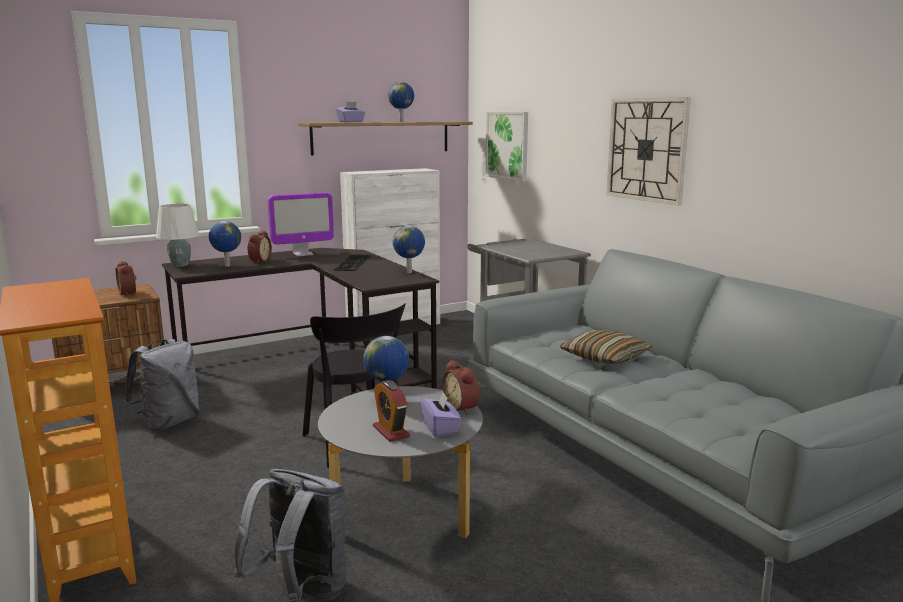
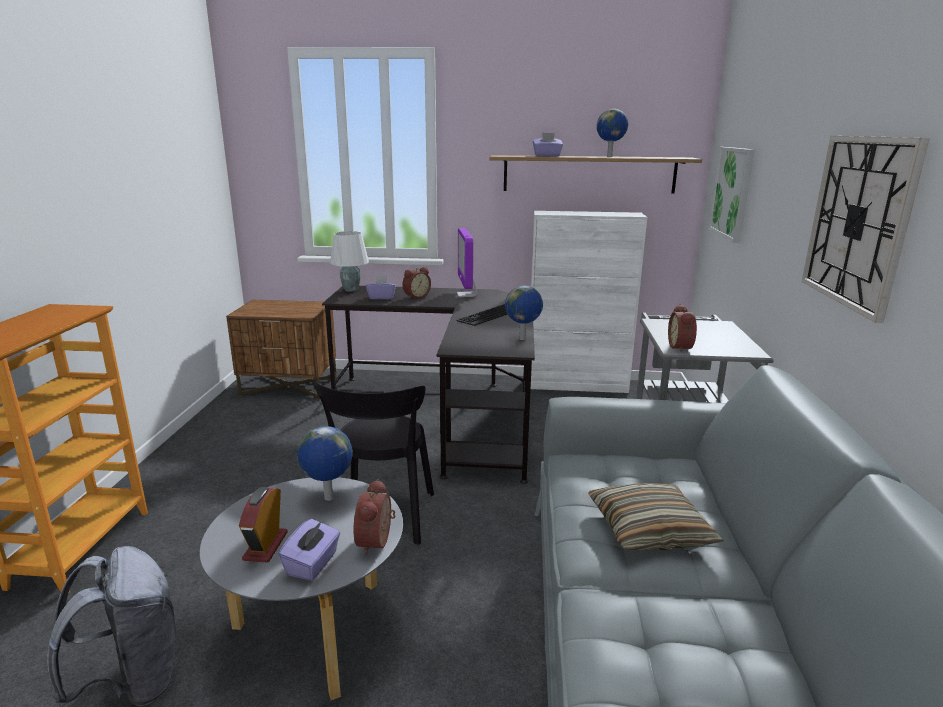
camera: 35 degrees right, 5 degrees up
(129, 293) = (302, 309): alarm clock -> alarm clock (682, 347)
(169, 422) = (280, 435): grey backpack -> none
(227, 266) = (381, 297): globe -> purple tissue box
(303, 254) = (466, 295): monitor -> monitor turned 75 degrees clockwise

